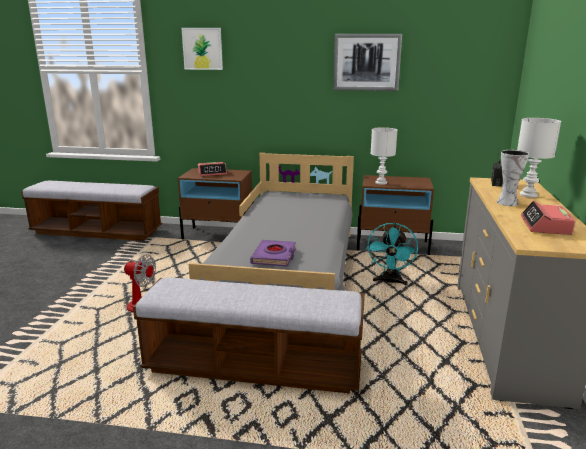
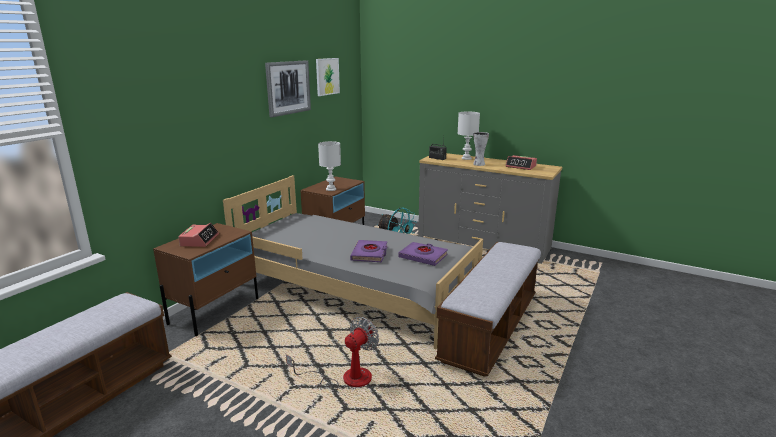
camera: 70 degrees left, 0 degrees up
(202, 48) = (143, 89): picture -> picture (327, 76)
(263, 234) = (370, 254): none -> purple book

